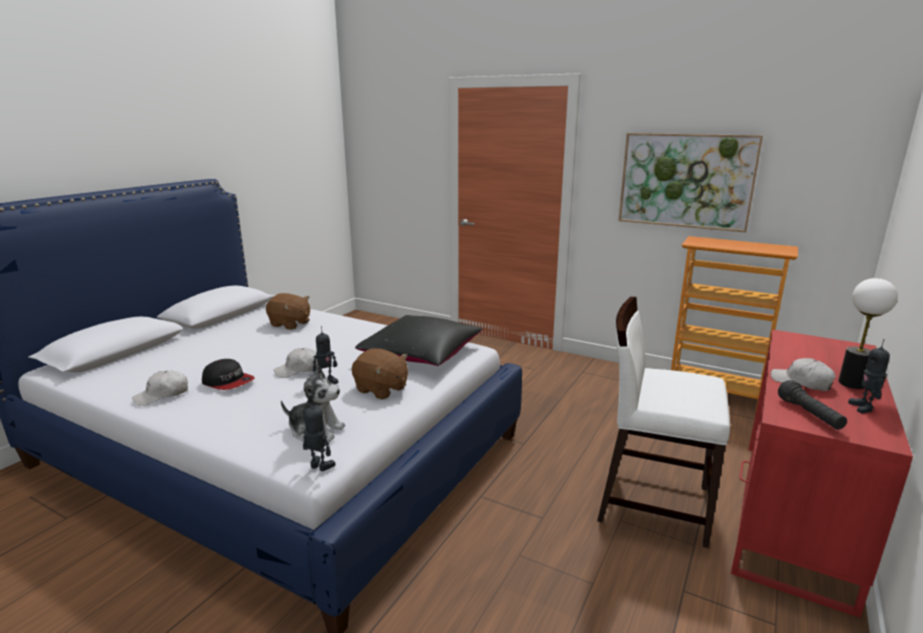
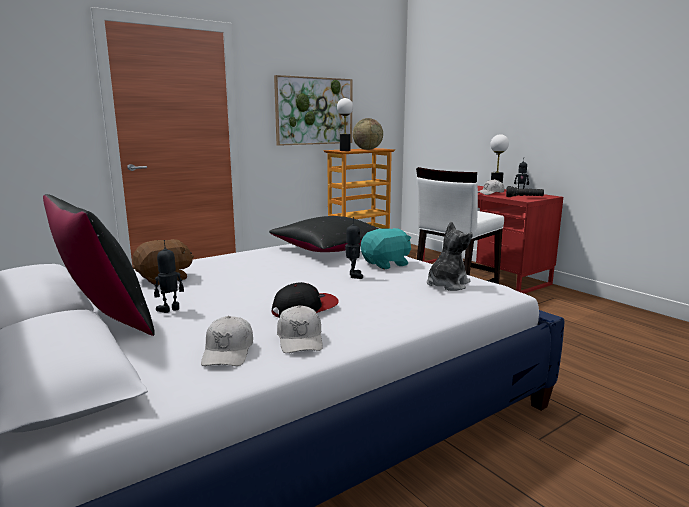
camera: 65 degrees left, 5 degrees down
(199, 334) = (105, 320): none -> black pillow
(299, 370) = (312, 282): white cap -> white cap (228, 352)
(319, 467) = (505, 288): toy robot -> toy robot (170, 310)
(381, 389) = (386, 264): brown plush toy -> turquoise plush toy
(700, 243) = (345, 150): none -> table lamp
(751, 247) = (367, 149): none -> globe

